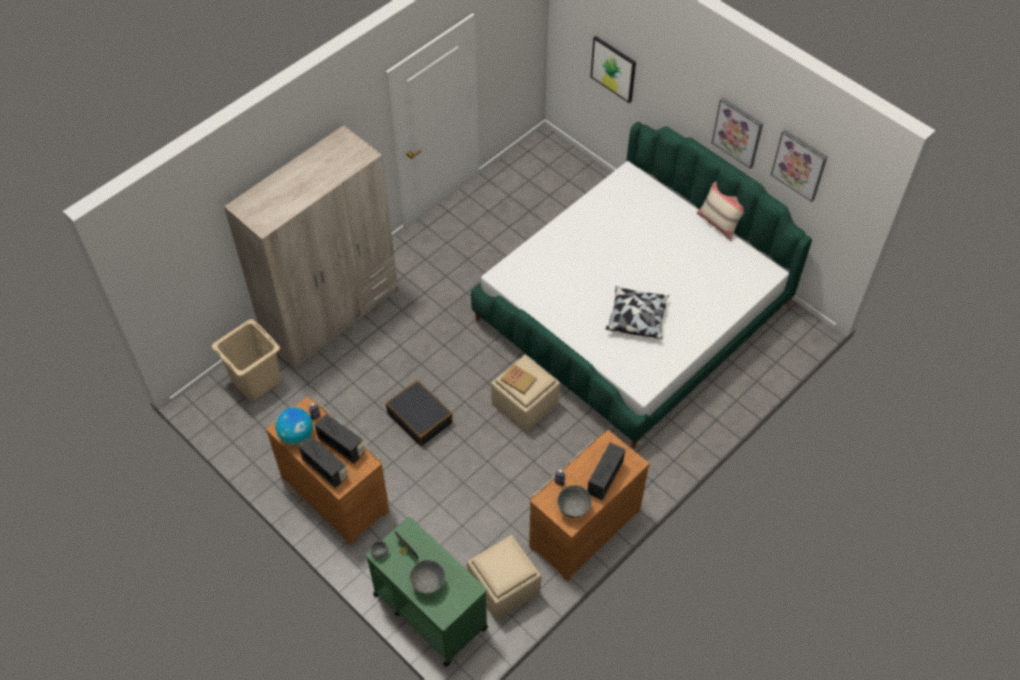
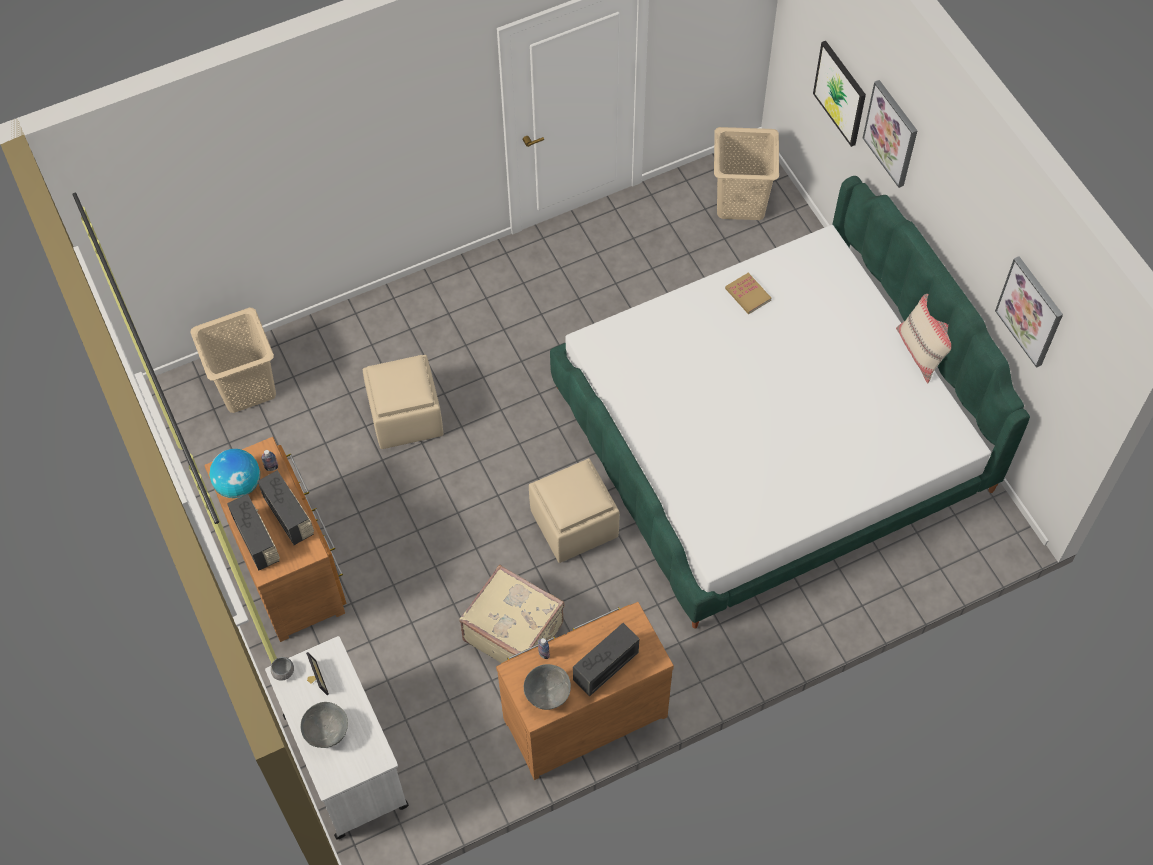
camera: 20 degrees right, 5 degrees up
(332, 314) = (374, 324): beige wardrobe -> none
(420, 418) = (432, 500): black suitcase -> none
(429, 610) = (345, 759): green cart -> white cart
(503, 587) = (449, 760): beige ottoman -> beige ottoman (405, 416)
(512, 487) = (514, 630): none -> beige suitcase
(518, 380) = (563, 492): book -> book (748, 294)
(549, 169) = (740, 201): none -> beige laundry basket
(636, 318) = (750, 454): pillow -> none
(737, 132) = (967, 237): picture -> picture (891, 133)

